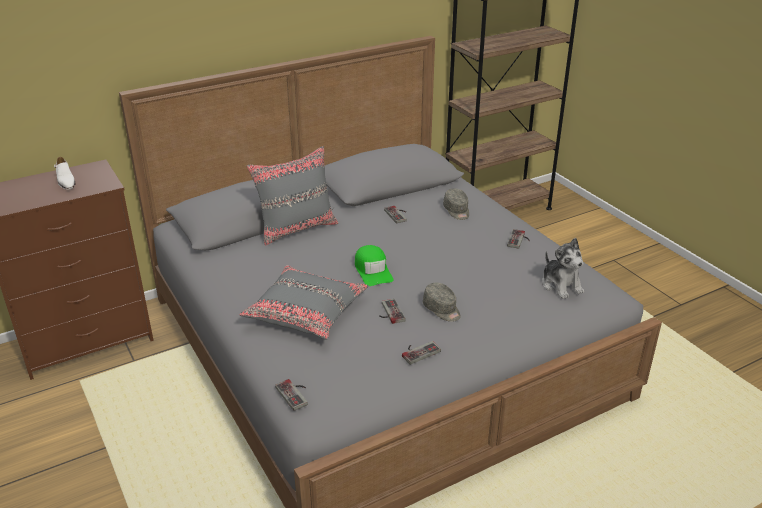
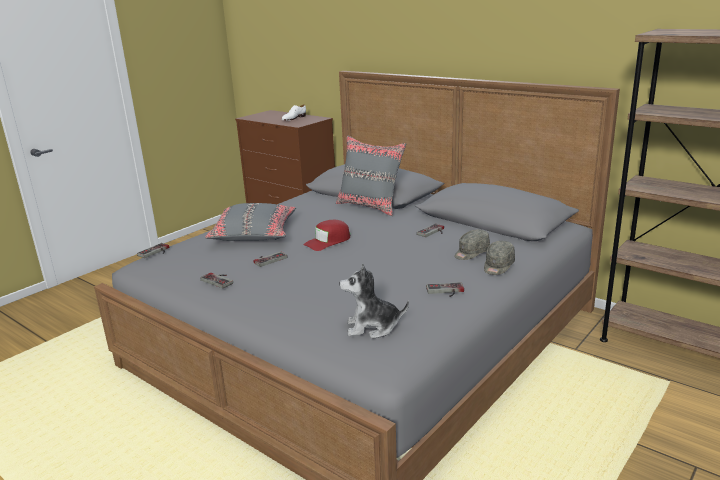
camera: 70 degrees right, 10 degrees down
(373, 271) = (328, 241): green cap -> red cap
(442, 309) = (286, 277): grey cap -> grey cap (498, 266)
(561, 285) = (372, 327): plush toy -> plush toy turned 45 degrees clockwise

